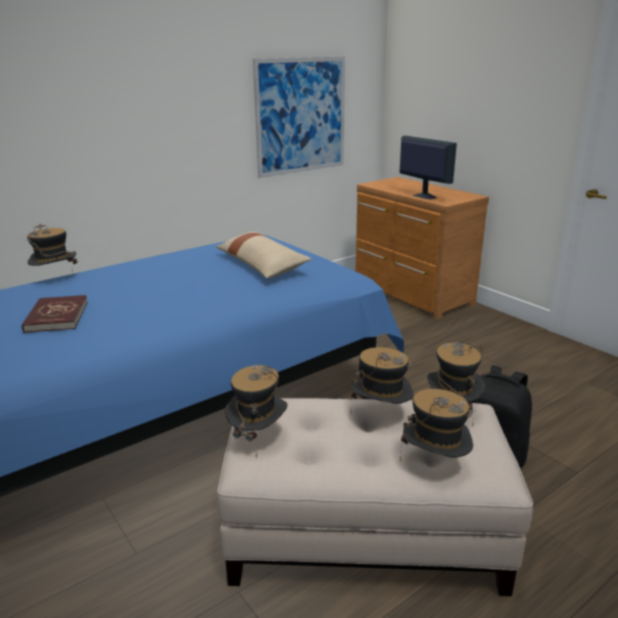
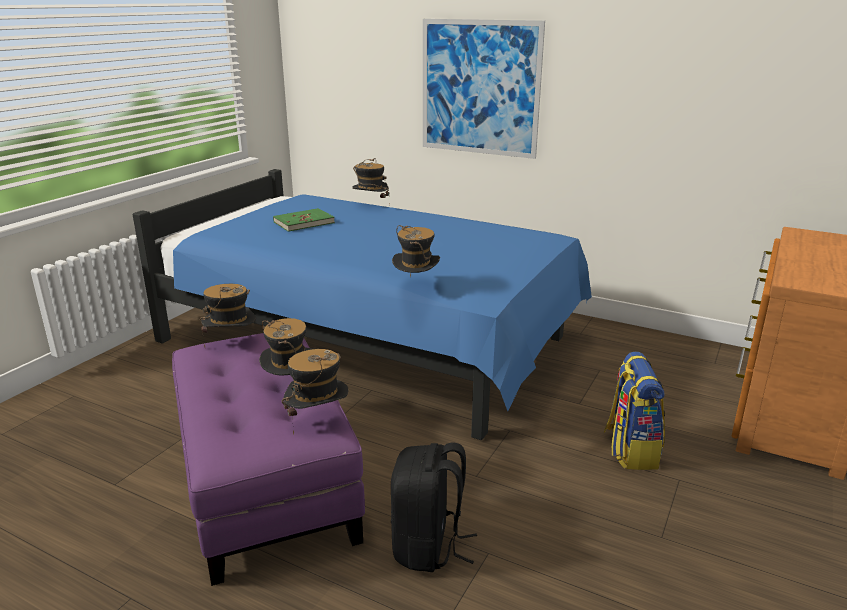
camera: 65 degrees right, 0 degrees up
(56, 316) = (304, 222): red book -> green book
(261, 265) = (474, 253): beige pillow -> none
(301, 116) = (732, 114): picture -> picture (479, 88)
(364, 533) = (263, 481): beige ottoman -> purple ottoman
(417, 347) = (630, 449): none -> backpack
(424, 196) = (799, 266): monitor -> none
(434, 465) = (221, 423): hat -> hat (416, 286)

